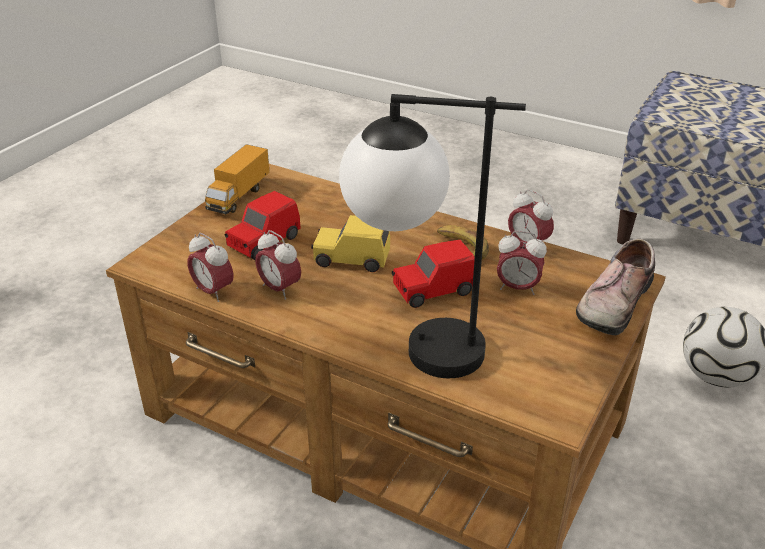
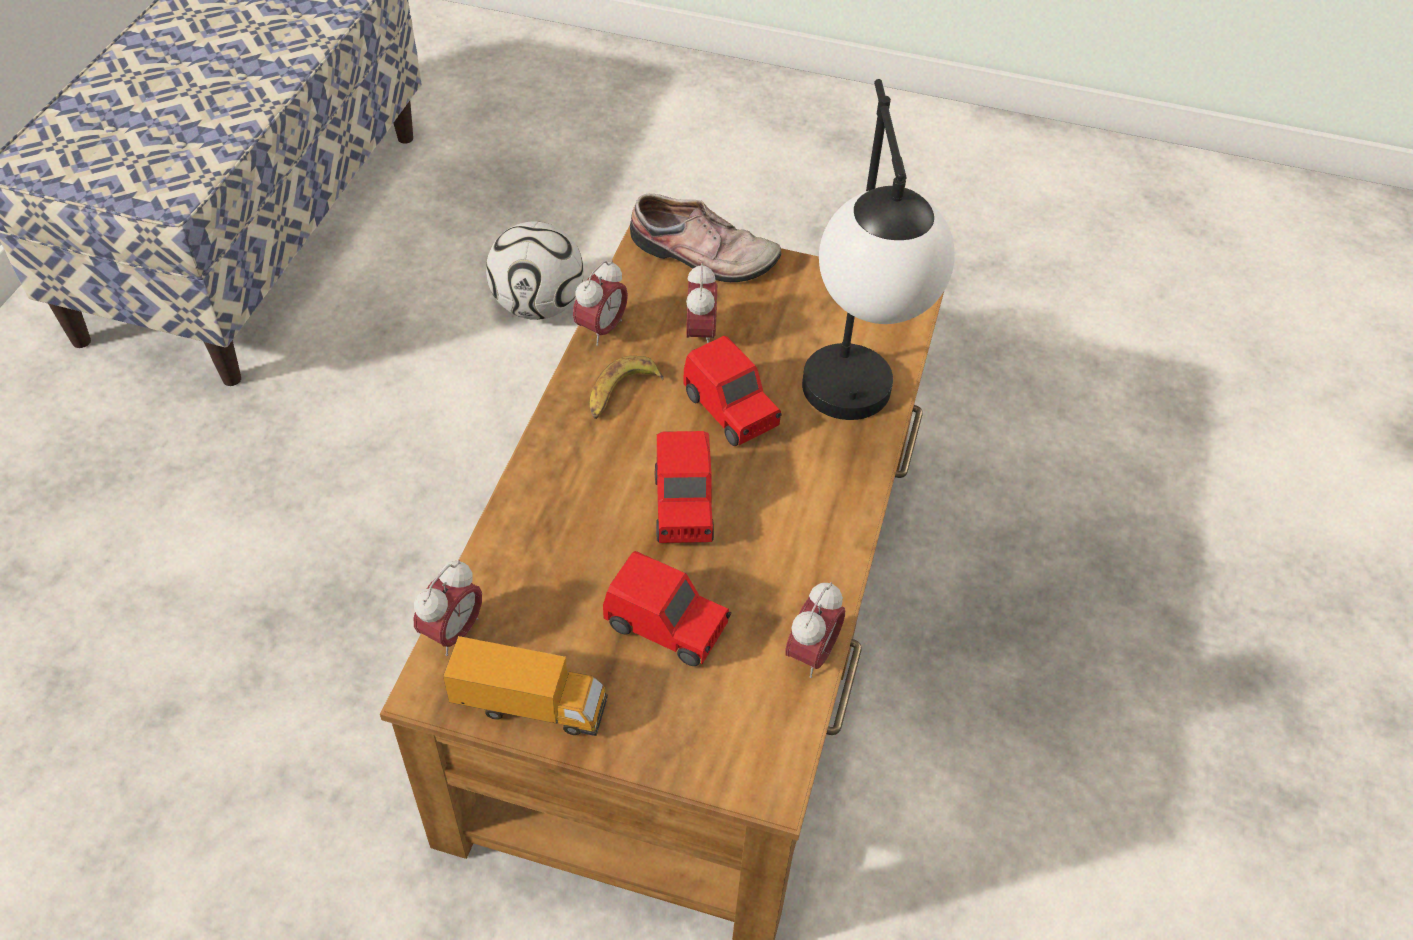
camera: 105 degrees left, 15 degrees up
(279, 289) = (779, 574): alarm clock -> alarm clock (453, 632)
(351, 259) = (683, 508): yellow toy car -> red toy car

